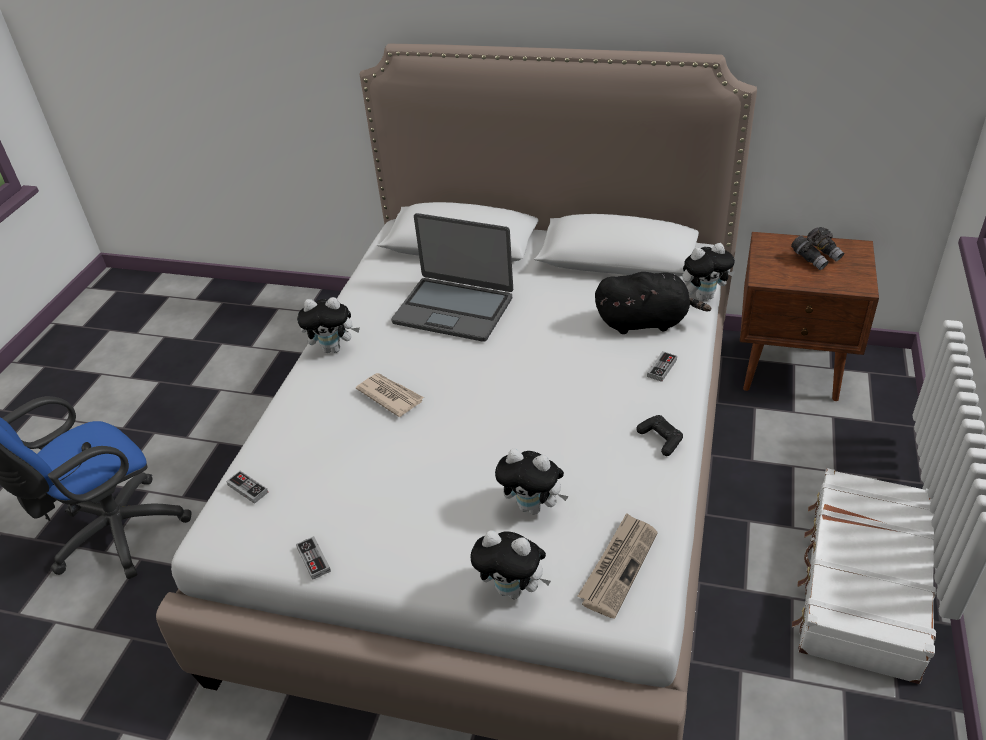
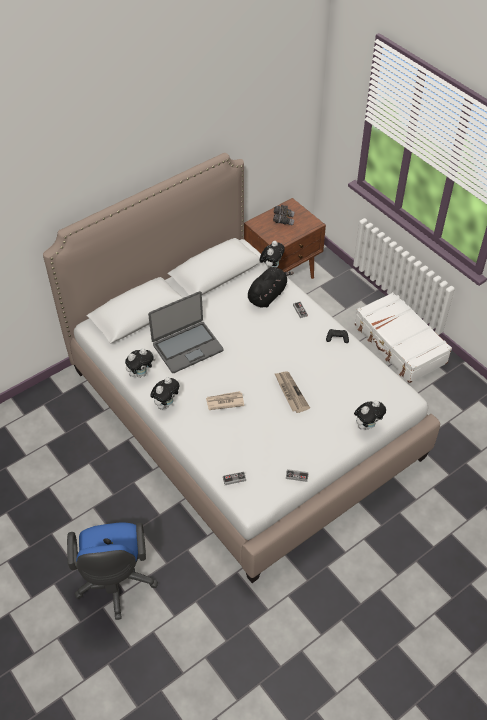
camera: 55 degrees left, 10 degrees up
(533, 507) = (334, 395): plush toy -> plush toy (141, 373)
(618, 566) = (383, 391): newspaper -> newspaper (290, 392)

